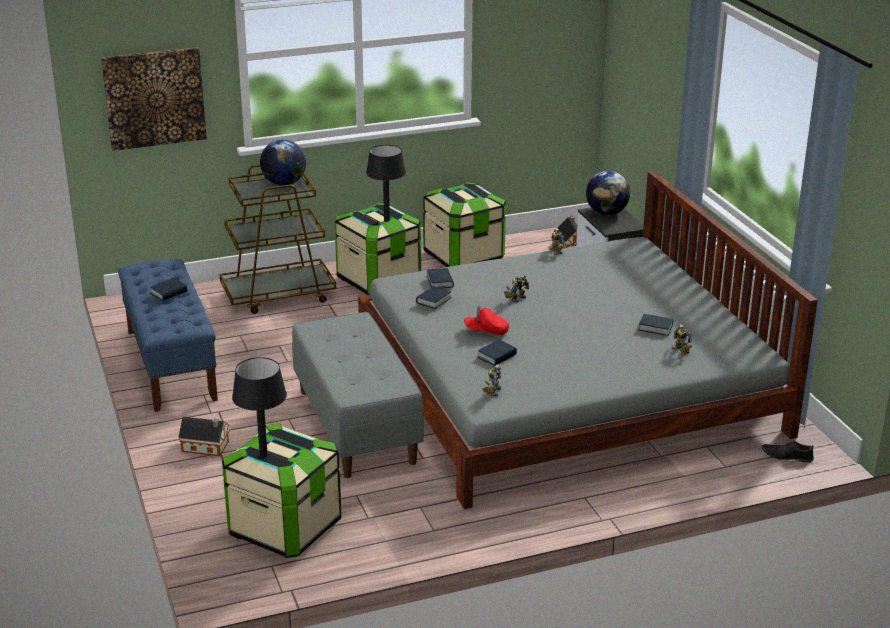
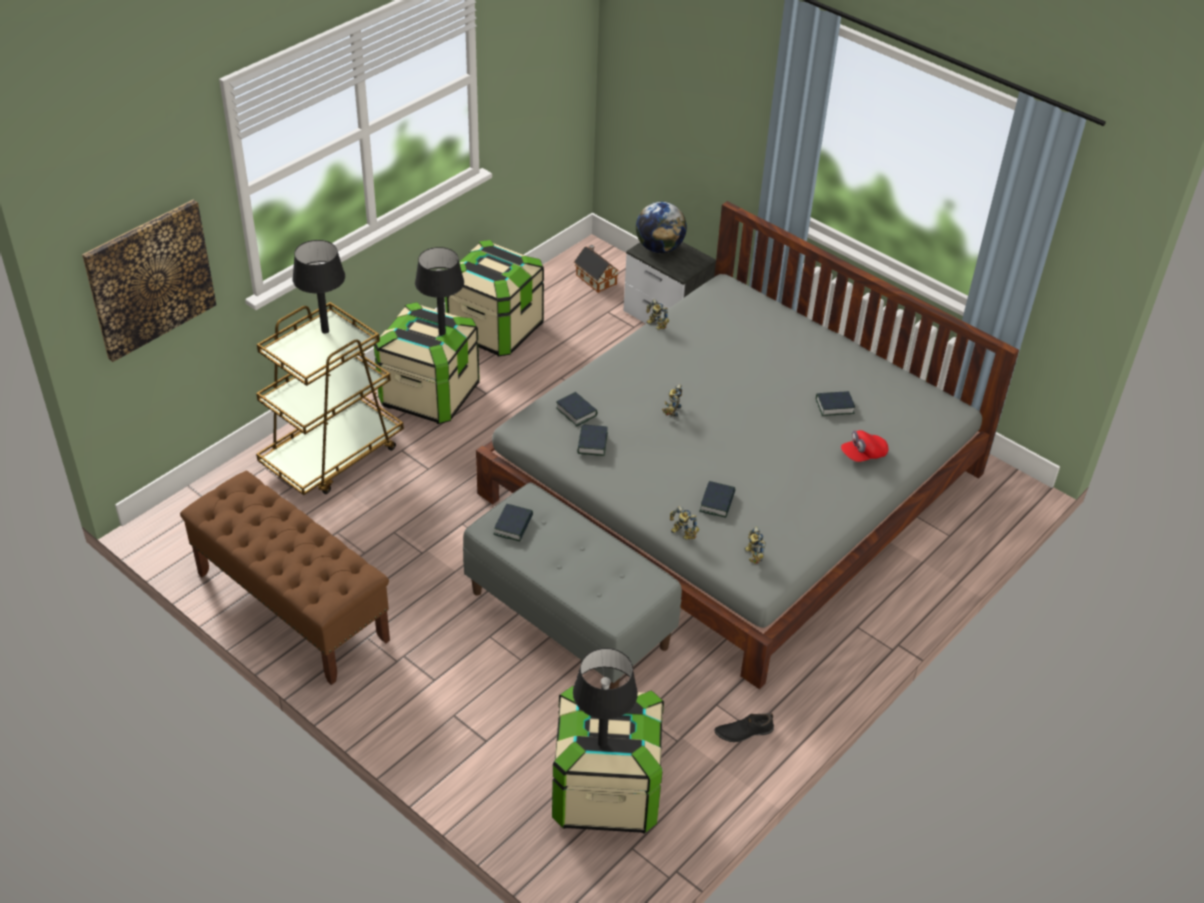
camera: 30 degrees left, 15 degrees up
(168, 293) = (285, 534): book -> book (513, 526)
(170, 364) = (291, 606): blue bench -> brown bench
(207, 447) = (433, 713): toy house -> none
(284, 183) = (325, 331): globe -> black table lamp
(486, 331) = (678, 469): red cap -> red cap (863, 455)
(679, 351) = (880, 431): toy robot -> toy robot (681, 534)
(787, 456) = (990, 501): black shoe -> black shoe (743, 731)

